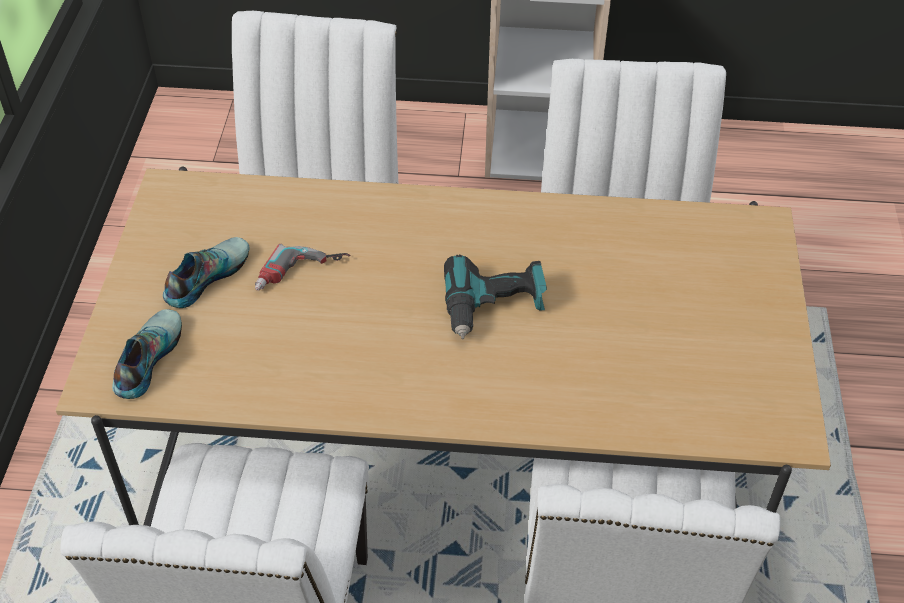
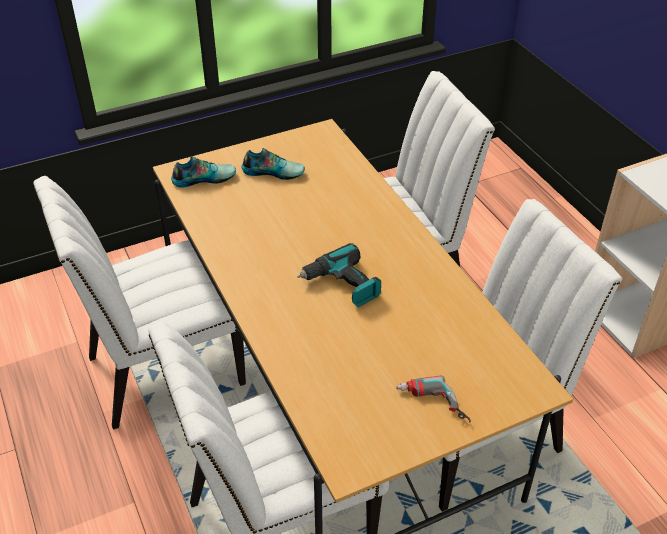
camera: 60 degrees right, 5 degrees down
(301, 276) = (302, 203): power drill -> power drill (431, 406)

